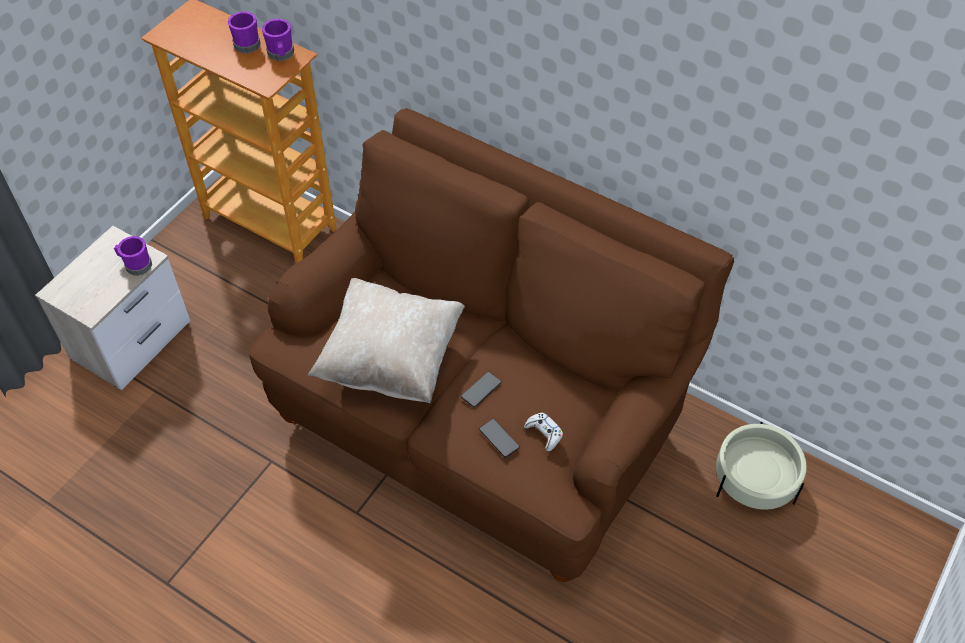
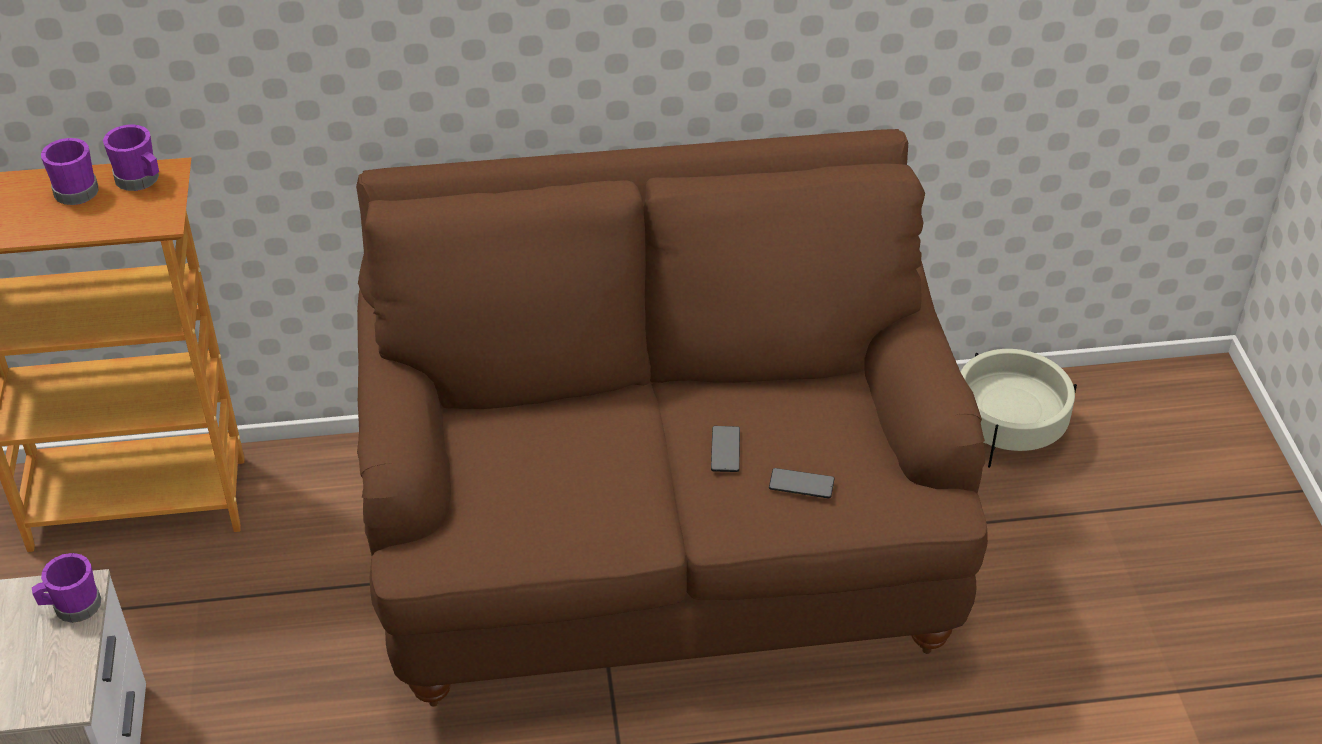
camera: 40 degrees left, 10 degrees down
(391, 359) = (584, 483): beige pillow -> none
(544, 433) = (842, 449): white game controller -> none

